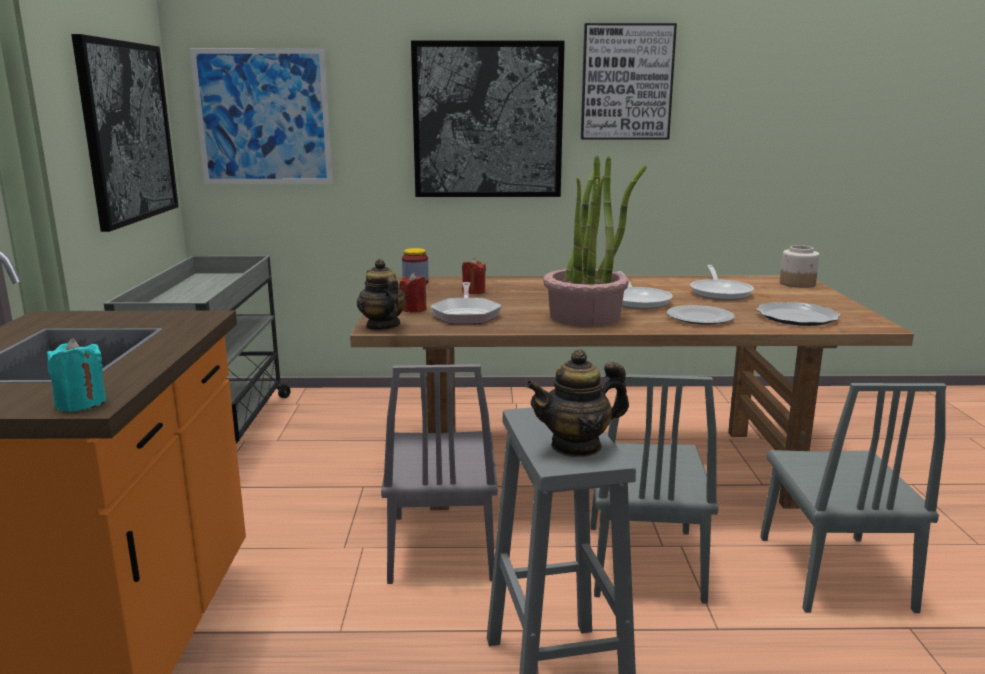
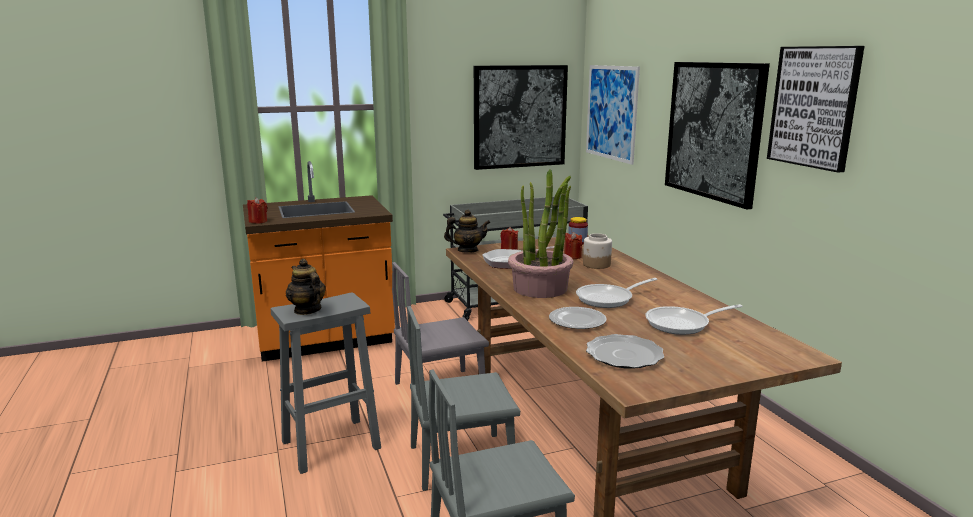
camera: 70 degrees right, 0 degrees up
(81, 403) = (258, 221): turquoise candle -> red candle
(382, 326) = (467, 250): teapot -> teapot turned 45 degrees clockwise
(797, 284) = (778, 356): jar -> jar (596, 265)

